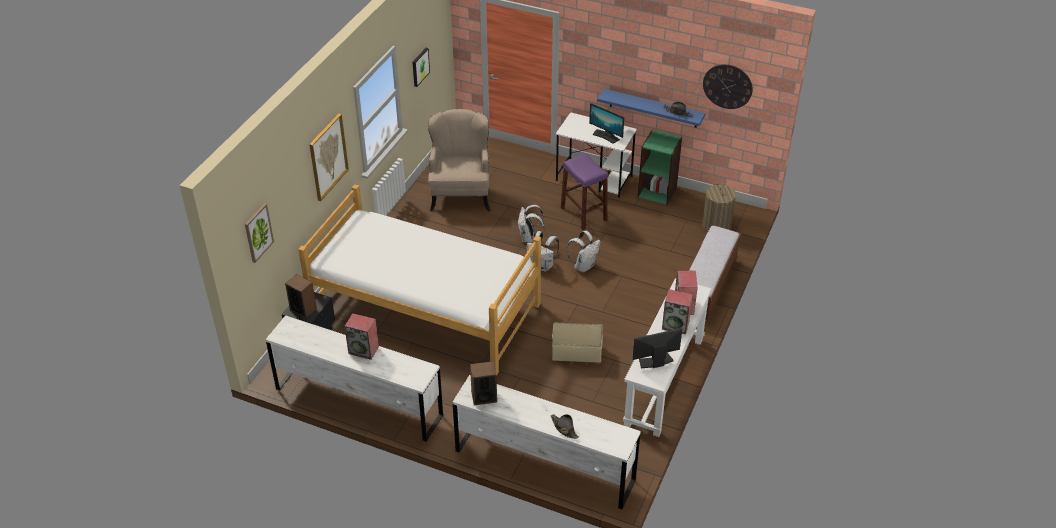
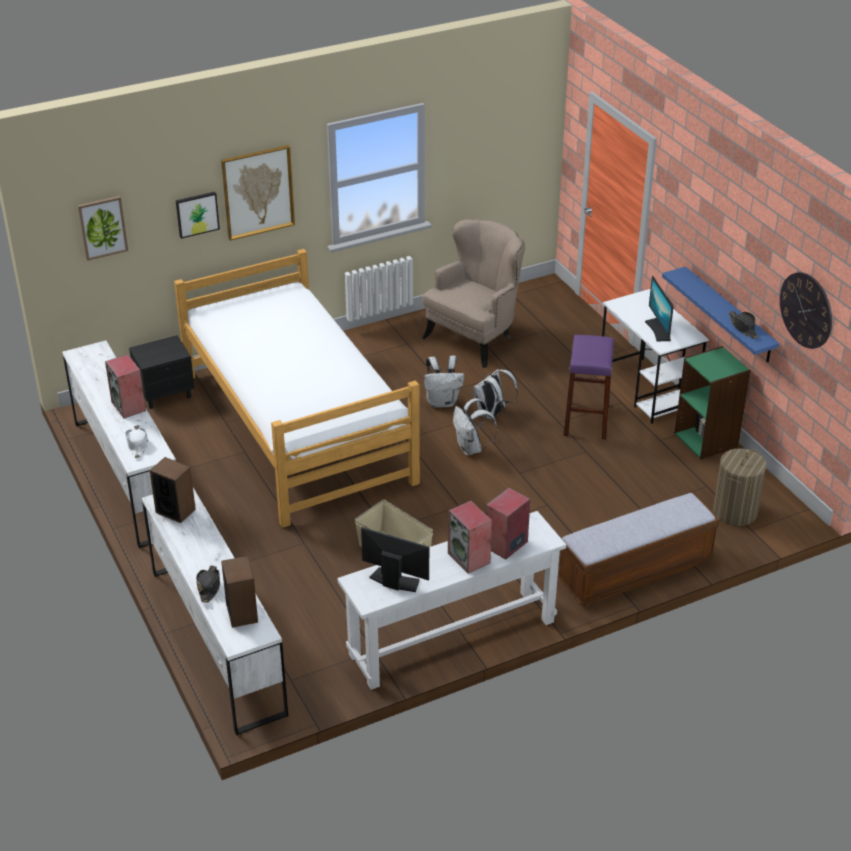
camera: 40 degrees right, 5 degrees down
(303, 309) = (152, 353): speaker -> speaker (242, 613)
(403, 370) = (137, 444): none -> white hat
(420, 66) = (478, 154): picture -> picture (197, 214)
(583, 266) = (516, 472): white backpack -> white backpack (442, 402)

